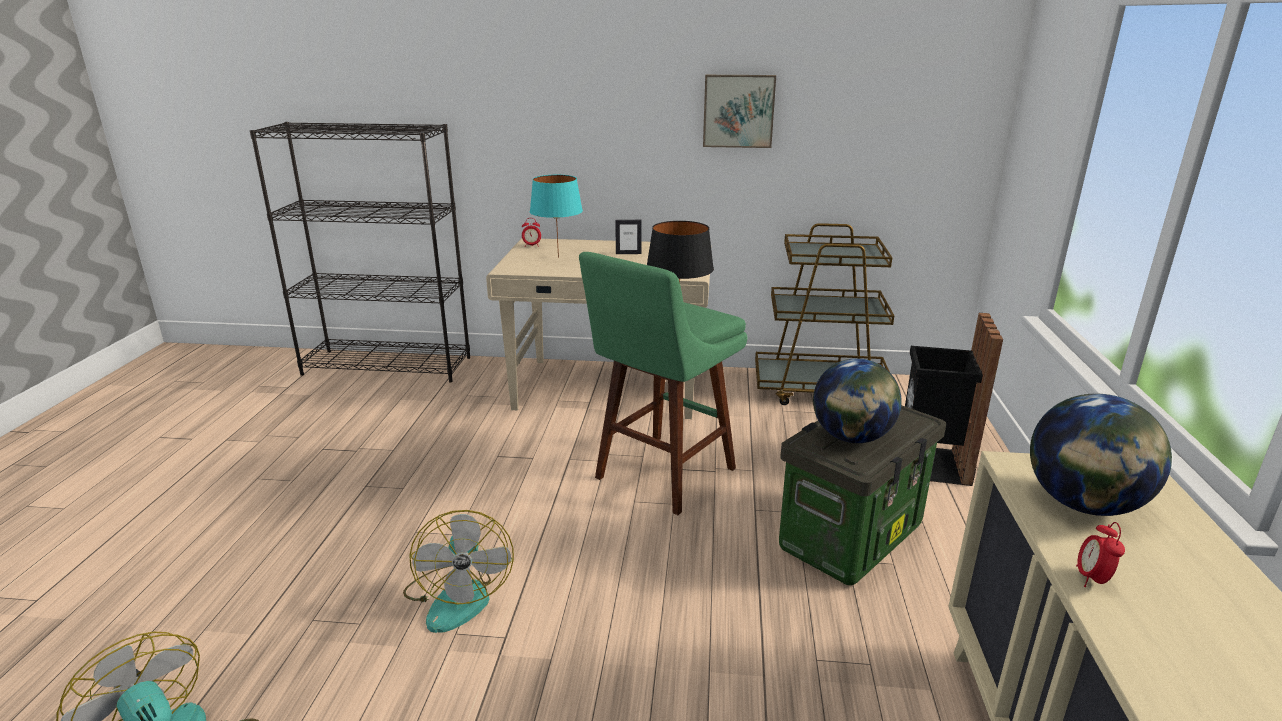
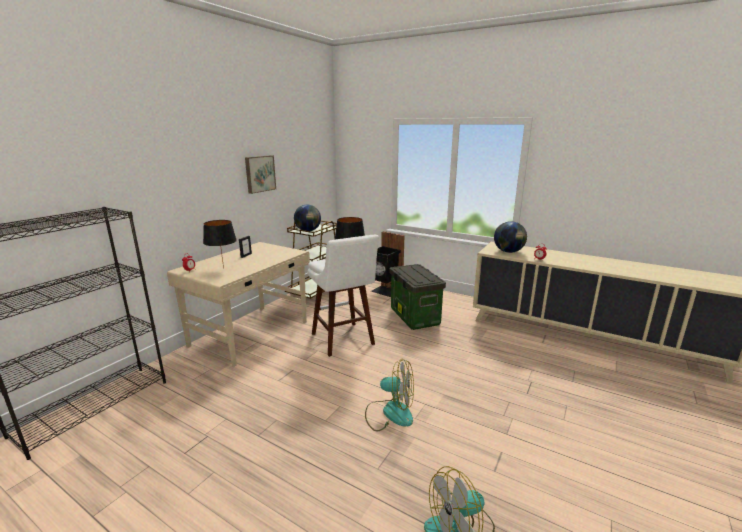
camera: 65 degrees left, 5 degrees down
(557, 257) = (223, 268): turquoise table lamp -> black table lamp
(661, 476) = (344, 340): green stool -> white stool
(851, 437) = (419, 276): globe -> globe (308, 231)

